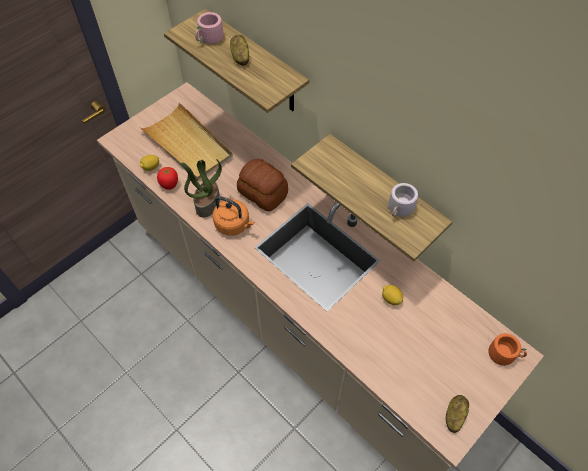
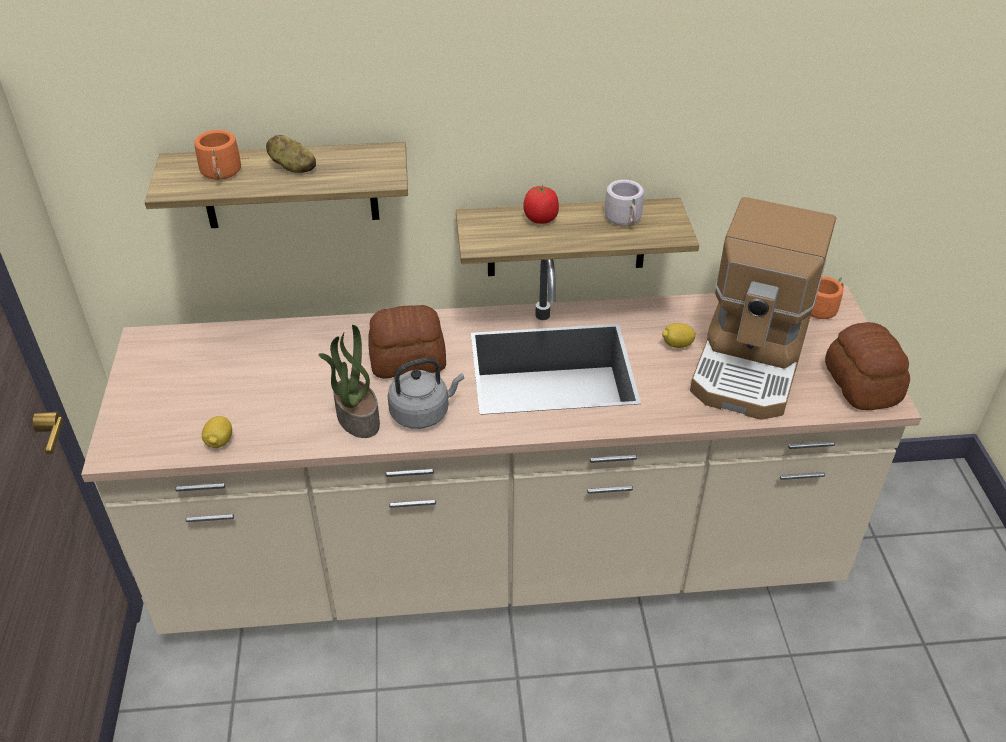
camera: 50 degrees left, 15 degrees down
(169, 184) = (276, 438): tomato -> tomato (541, 219)
(187, 144) = (233, 384): beige tray -> none
(210, 40) = (223, 173): pink mug -> orange mug
(234, 225) = (423, 413): orange kettle -> grey kettle
(416, 344) = (752, 360): none -> coffee machine
(454, 416) = (862, 384): potato -> bread

